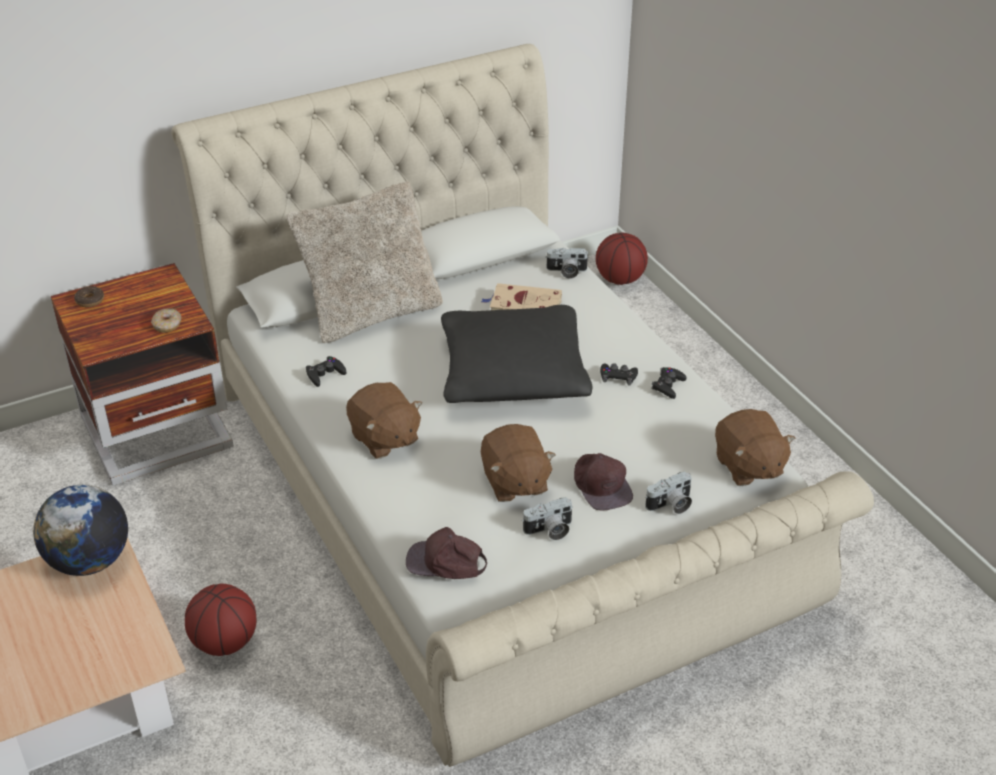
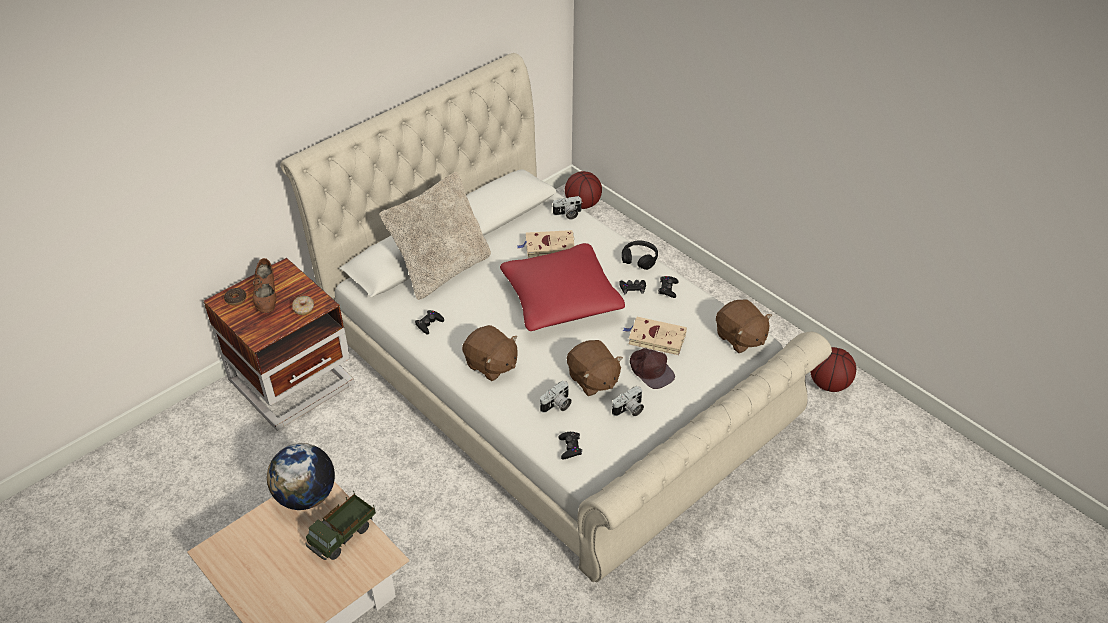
camera: 15 degrees left, 5 degrees up
(114, 620) = (343, 535): none -> toy truck
(128, 305) = (267, 298): none -> brown shoe
(225, 642) = (407, 529): basketball -> basketball (828, 384)
(446, 562) = (570, 447): brown cap -> black game controller
(513, 374) = (561, 299): black pillow -> red pillow
(624, 445) = (655, 338): none -> beige book
(643, 342) = (639, 259): none -> black headphones
(670, 505) = (701, 376): camera -> camera (557, 405)

